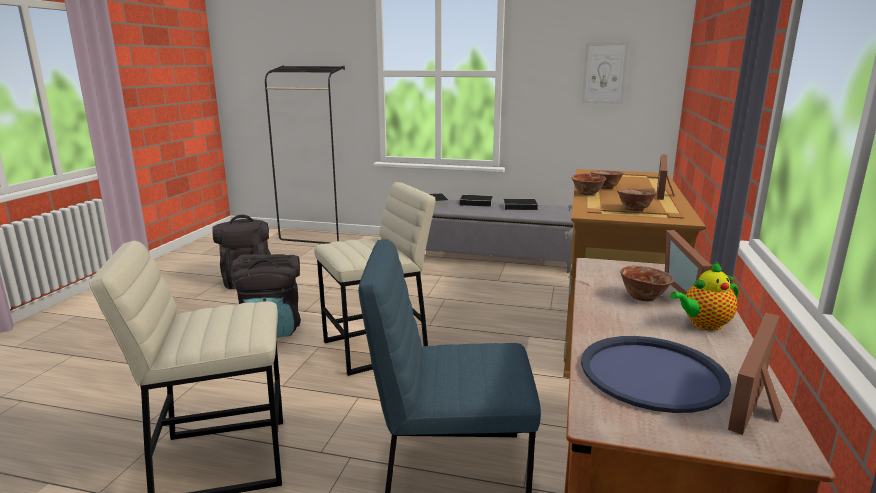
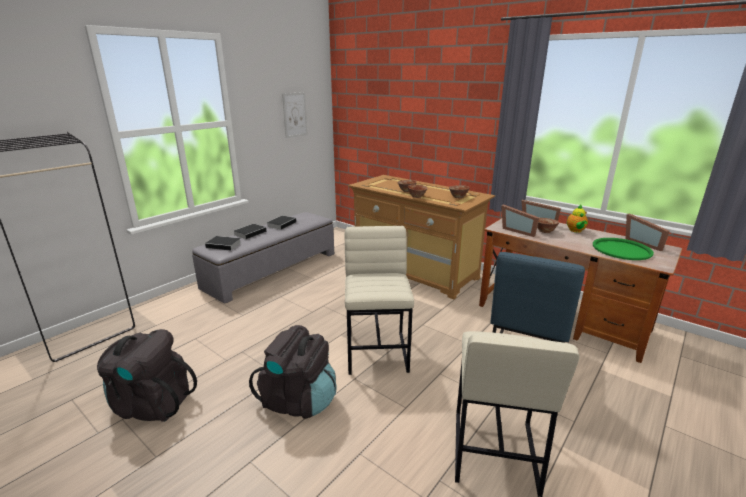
camera: 65 degrees left, 5 degrees up
(652, 374) = (621, 249): blue tray -> green tray
(665, 194) = (431, 186): picture frame -> picture frame (518, 230)

